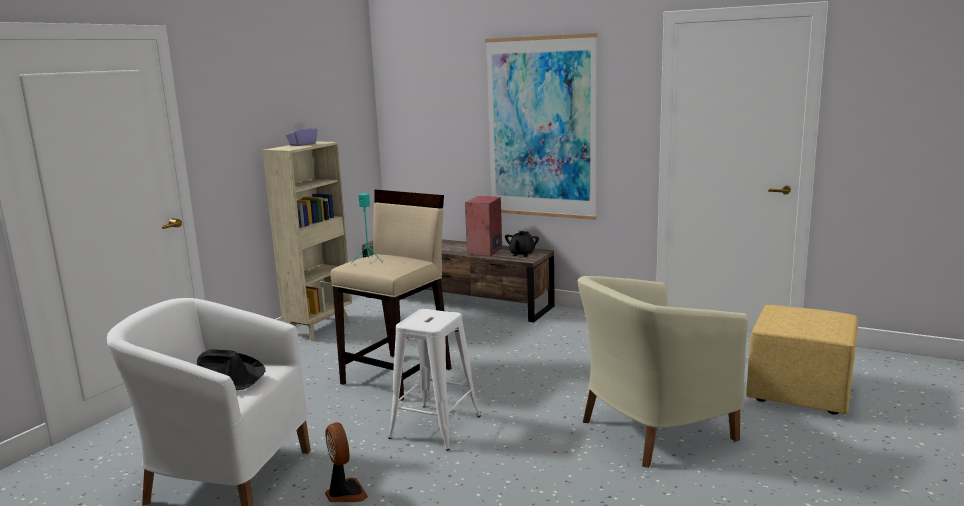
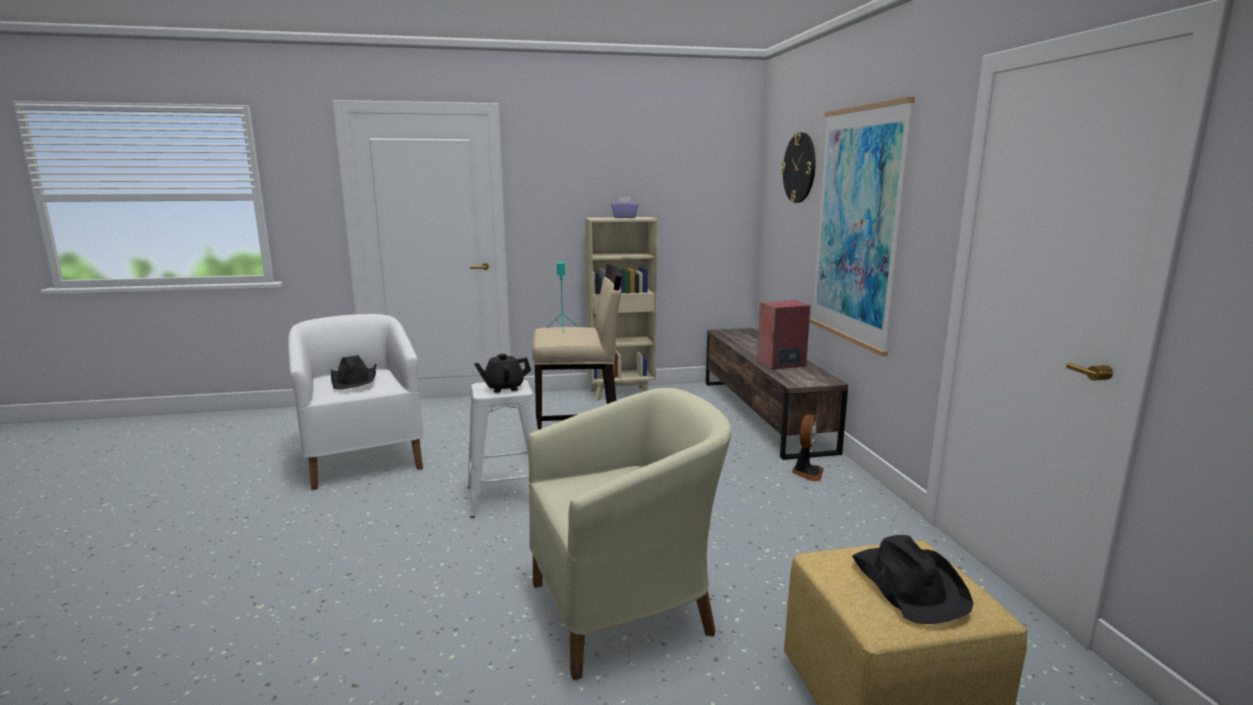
camera: 50 degrees right, 0 degrees up
(344, 493) = (370, 505): fan -> fan (807, 472)
(446, 84) = (799, 168): none -> wall clock
(522, 254) = (804, 377): black teapot -> black teapot (504, 388)
(652, 430) = (626, 609): beige armchair -> beige armchair turned 135 degrees clockwise
(809, 318) = (908, 585): none -> black hat

